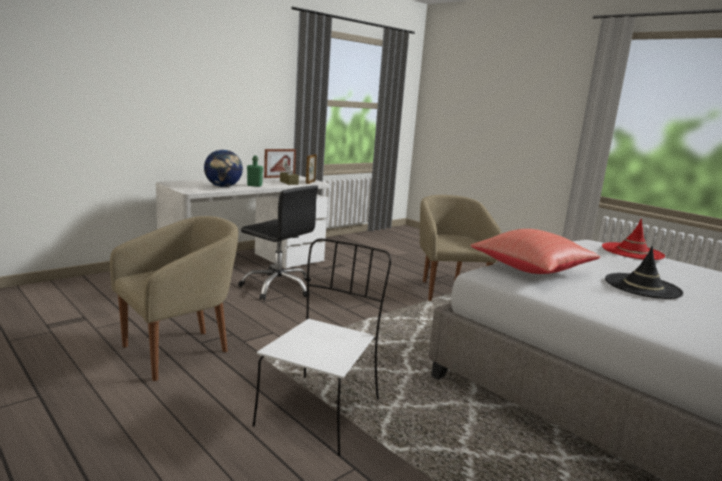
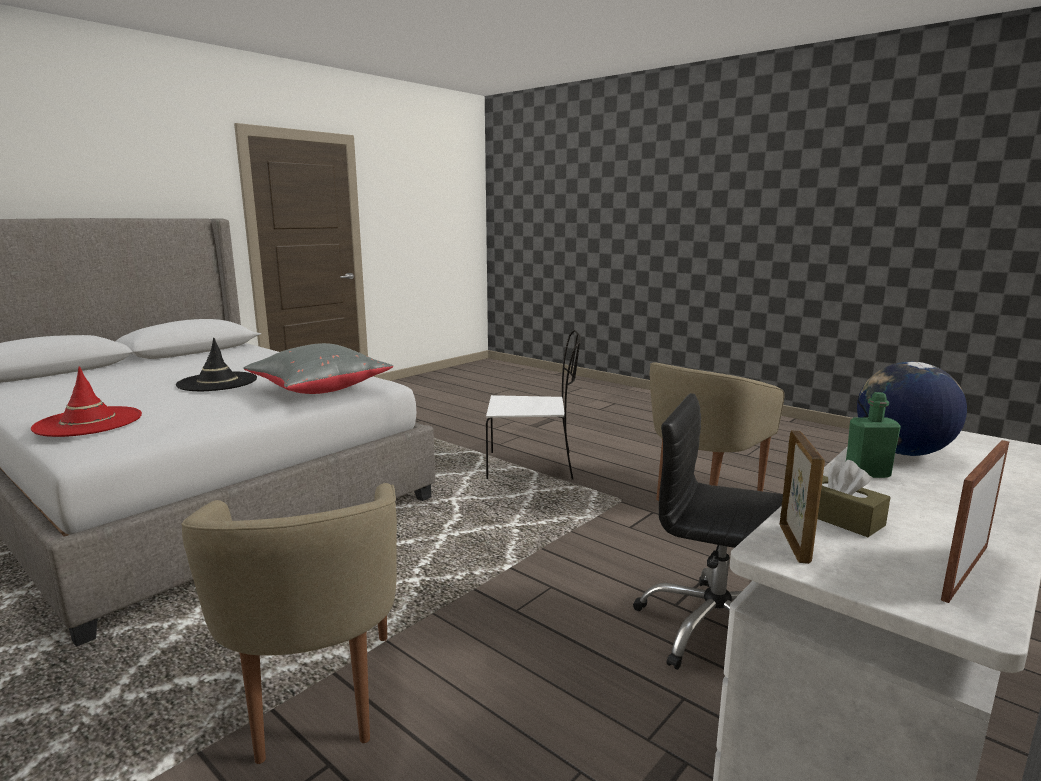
camera: 175 degrees right, 0 degrees up
(320, 410) = (533, 466): white chair -> white chair turned 105 degrees counterclockwise
(533, 270) = (319, 390): red pillow -> grey pillow

